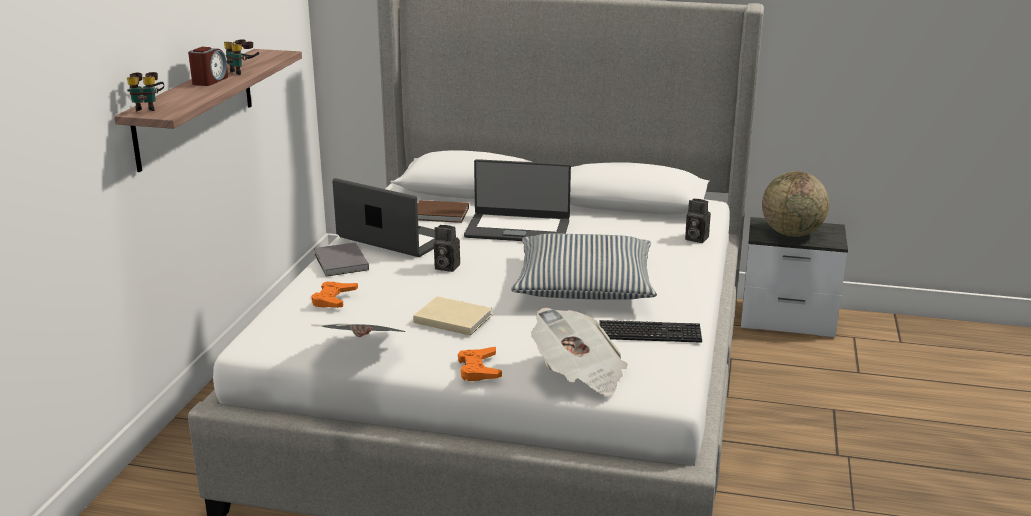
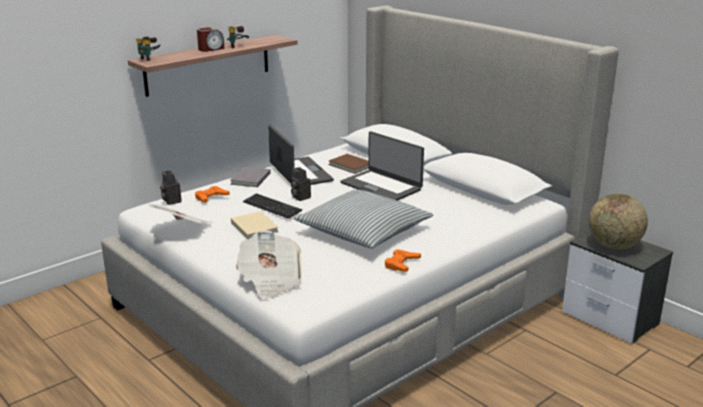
camera: 35 degrees right, 0 degrees up
(479, 369) = (222, 259): orange game controller -> orange game controller (401, 264)
(649, 334) = (352, 272): keyboard -> keyboard (272, 207)
(695, 238) = (489, 223): camera -> camera (171, 201)

